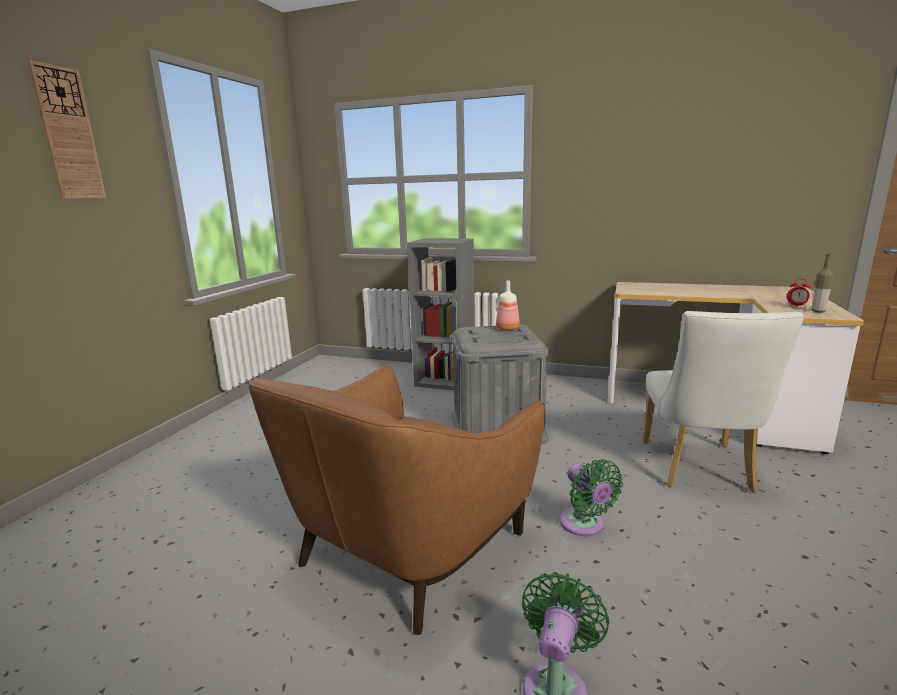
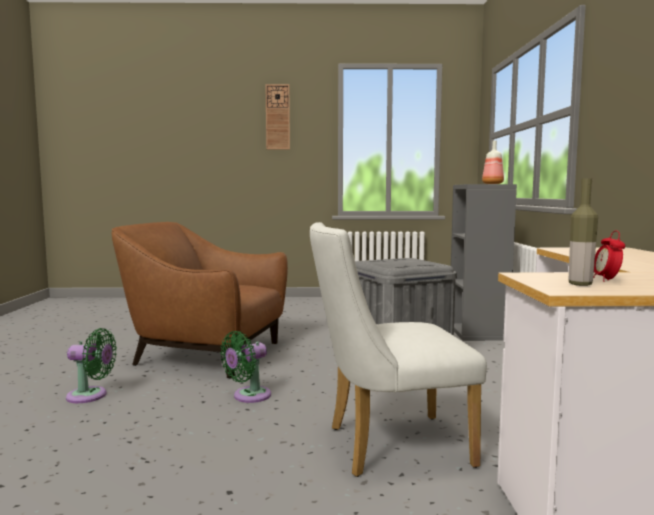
camera: 70 degrees right, 10 degrees down
(508, 329) = (422, 263): bottle -> bottle (492, 184)

